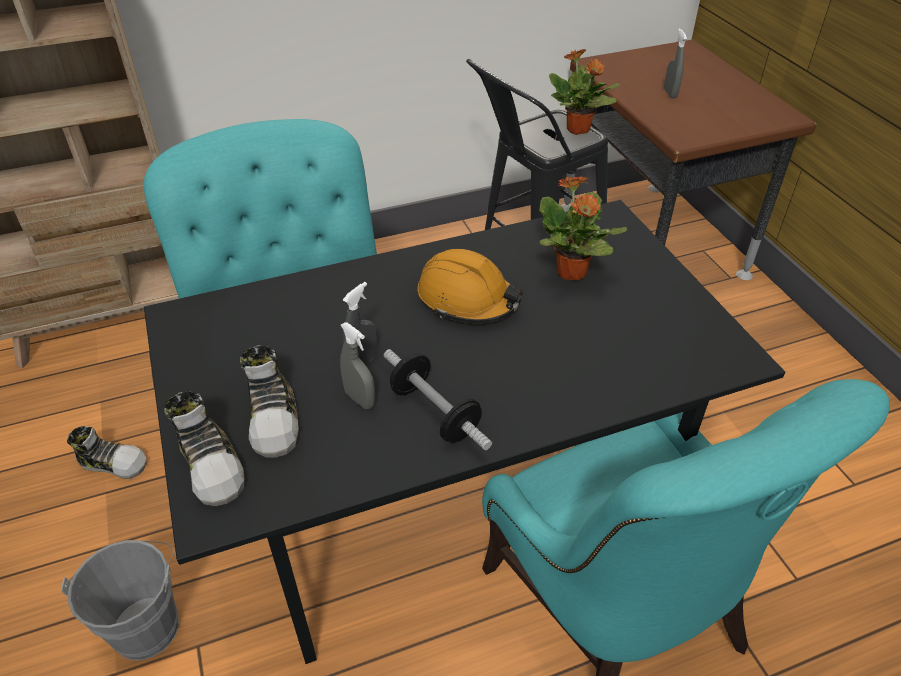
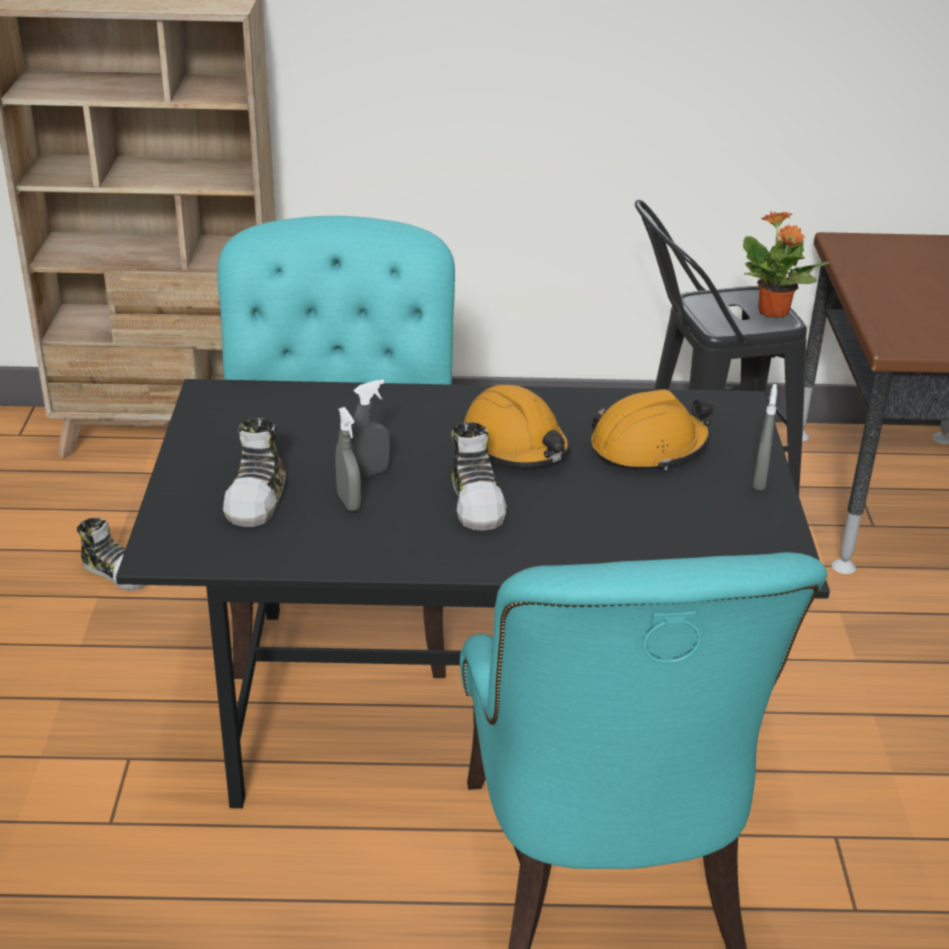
camera: 20 degrees right, 10 degrees down
(147, 621) = (89, 722): grey bucket -> none
(212, 464) = (182, 517): shoe -> shoe (477, 500)
(435, 413) = (416, 530): dumbbell -> none
(571, 273) = (649, 447): potted plant -> orange hard hat
(670, 93) = (919, 292): grey spray bottle -> grey spray bottle (759, 481)

